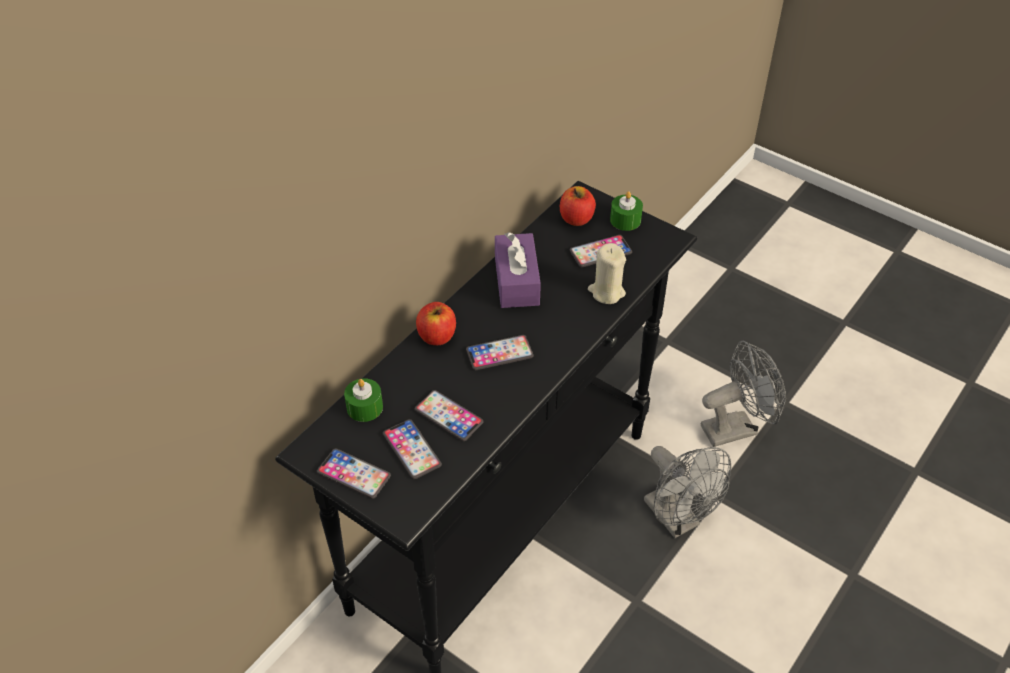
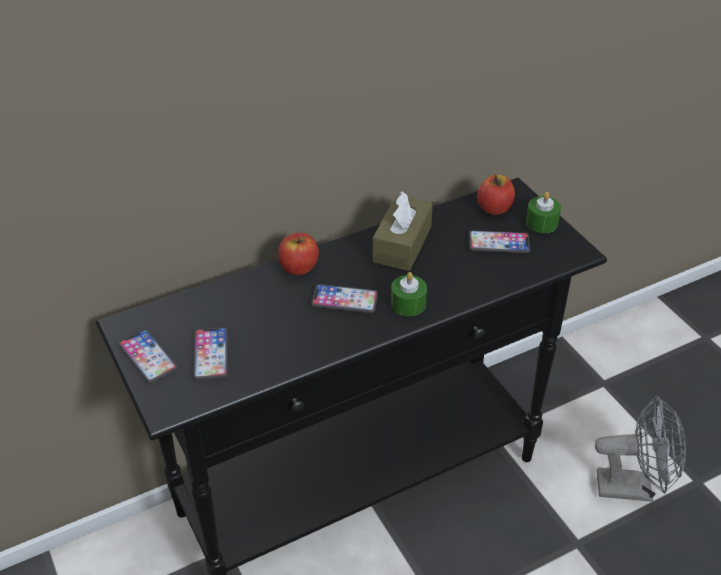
camera: 25 degrees right, 5 degrees down
(364, 407) = (196, 305): green candle -> green candle (408, 304)
(448, 416) = (262, 338): phone -> none
(516, 281) = (402, 244): purple tissue box -> brown tissue box
(606, 292) = (482, 279): beige candle -> none
(677, 519) = (526, 551): grey fan -> none

